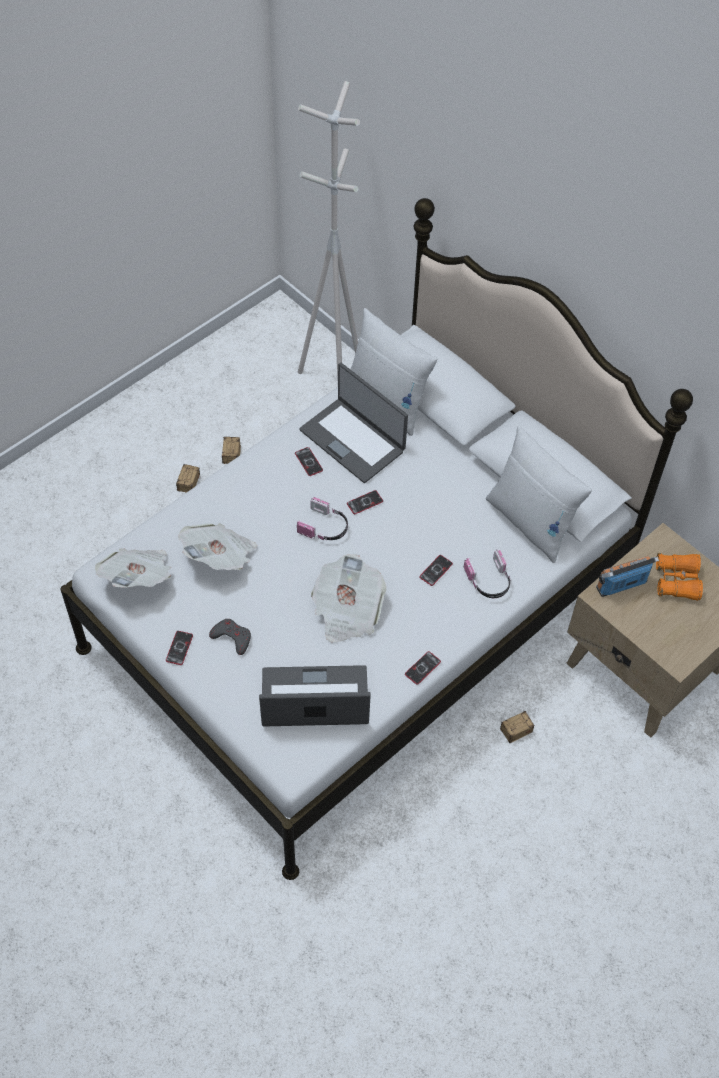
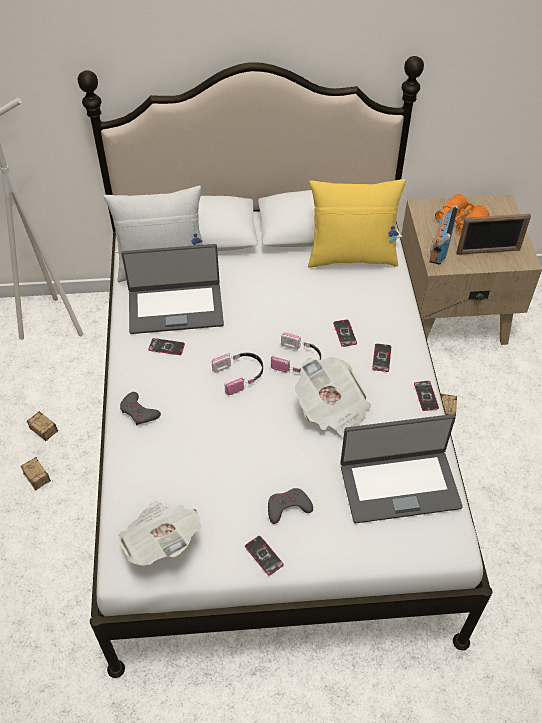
camera: 50 degrees left, 5 degrees down
(220, 557) = (200, 464): newspaper -> none
(233, 488) = (139, 412): none -> grey game controller
(315, 699) = (399, 485): laptop -> laptop turned 135 degrees counterclockwise
(364, 502) = (241, 336): phone -> phone (381, 358)
(489, 581) = (382, 309): headphones -> headphones (297, 361)
(530, 522) = (351, 257): grey pillow -> yellow pillow
(658, 626) = (488, 252): none -> picture frame

